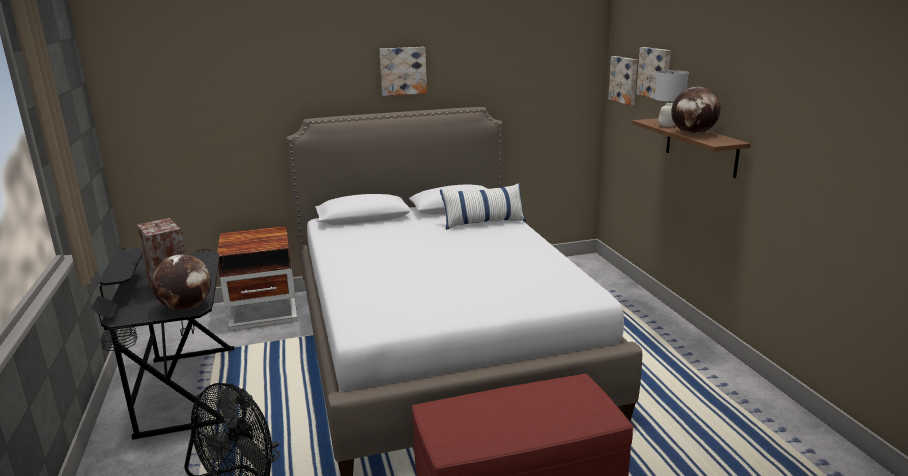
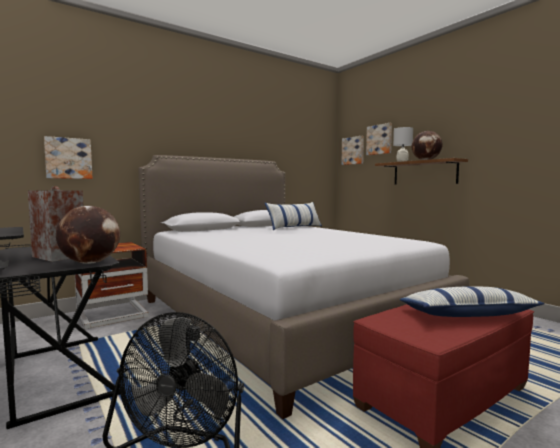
camera: 20 degrees left, 15 degrees down
(403, 71) = (222, 132): picture -> picture (68, 158)
(541, 419) = (466, 315): none -> pillow

